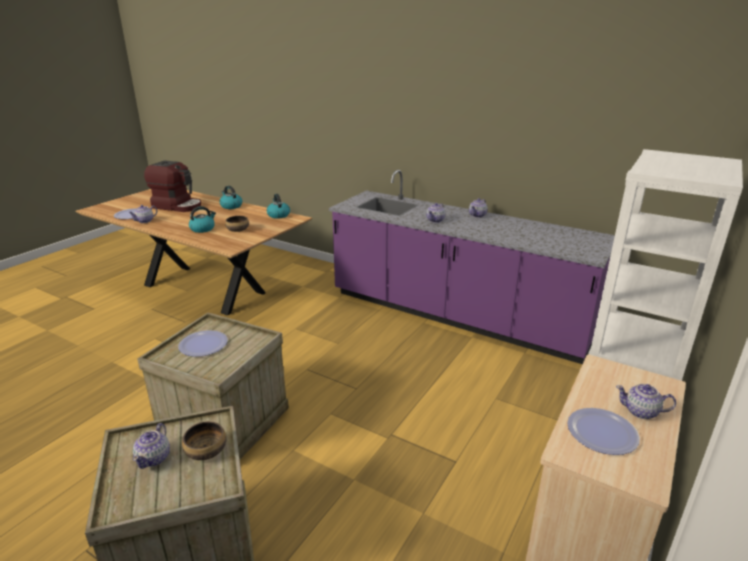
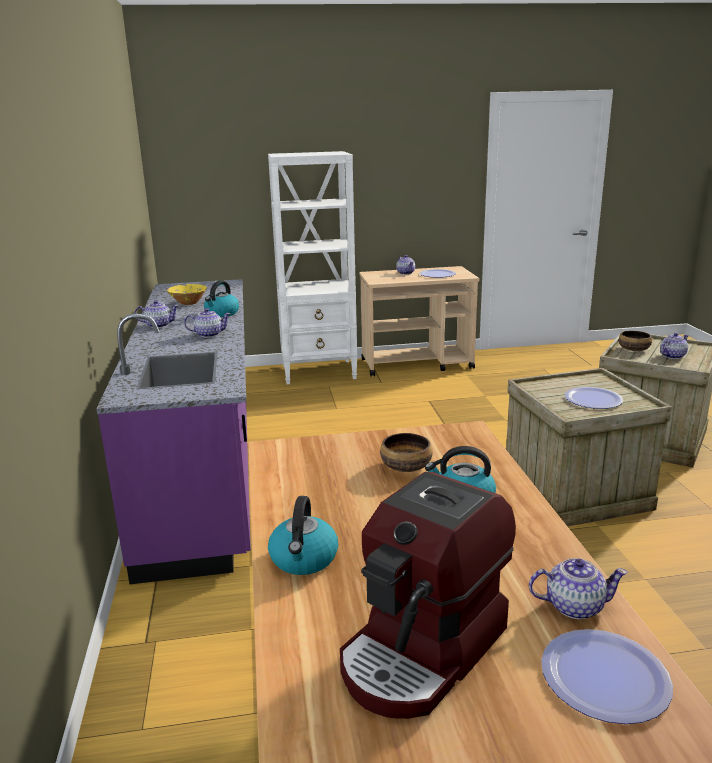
camera: 130 degrees left, 5 degrees down
(178, 206) = (424, 651): coffee machine -> coffee machine turned 120 degrees counterclockwise
(278, 215) = (280, 473): kettle -> kettle (222, 313)
(528, 231) = (188, 303): none -> yellow bowl

